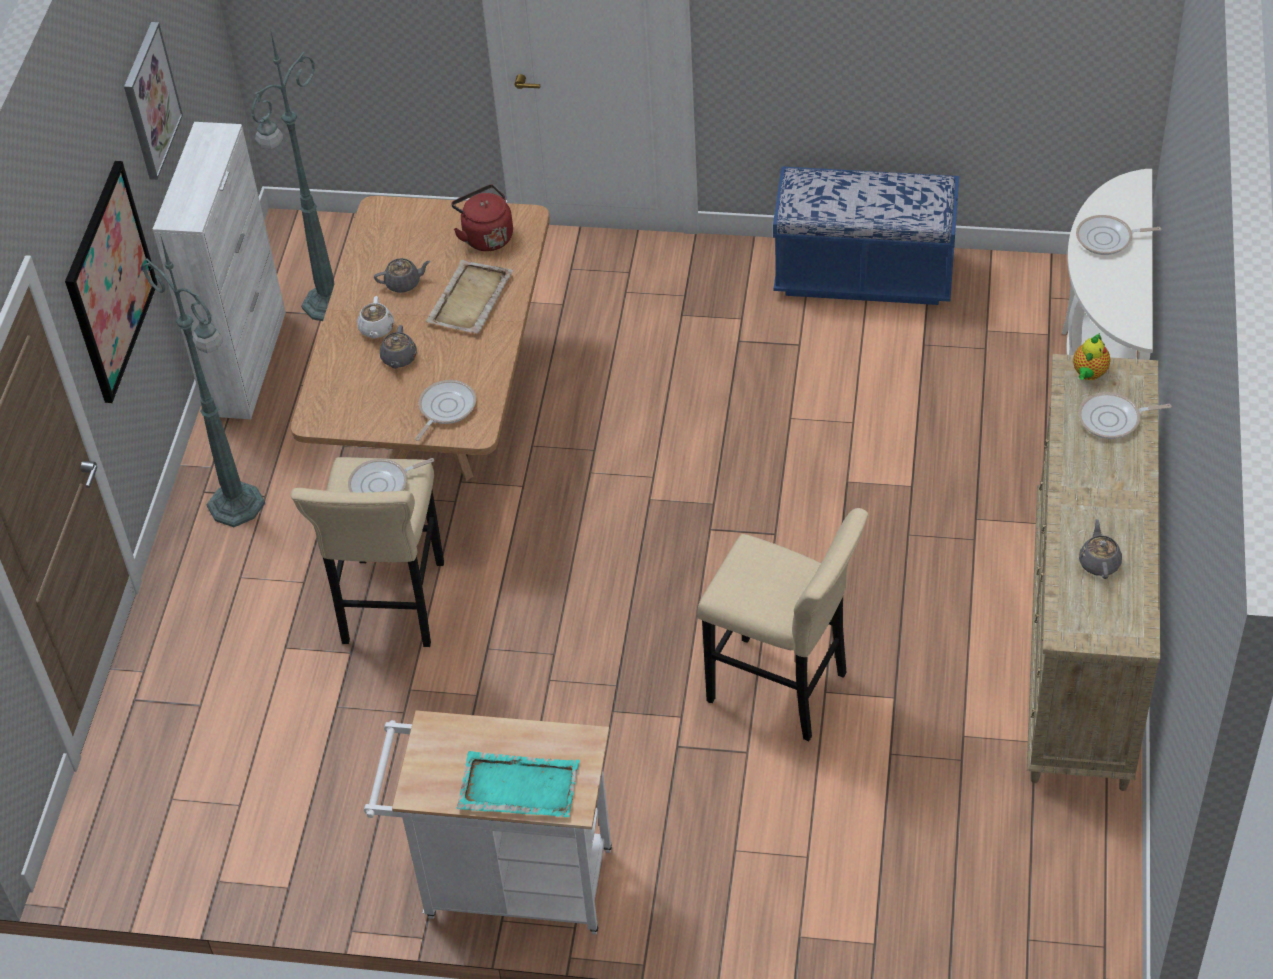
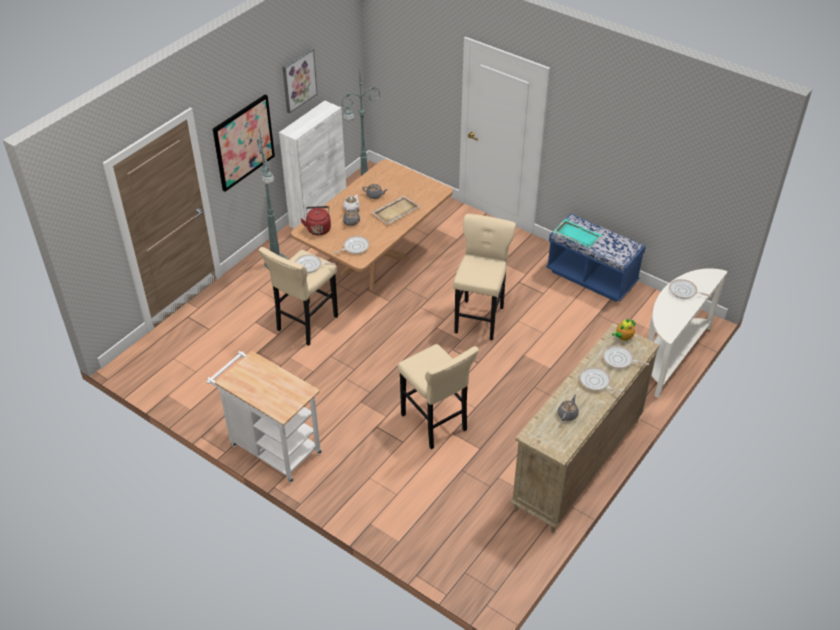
camera: 25 degrees right, 5 degrees down
(486, 236) = (420, 190): red kettle -> red kettle (318, 228)
(517, 787) = (267, 396): turquoise tray -> turquoise tray (576, 235)
(717, 443) = (480, 317): none -> beige stool
(1103, 480) = (596, 382): none -> frying pan

